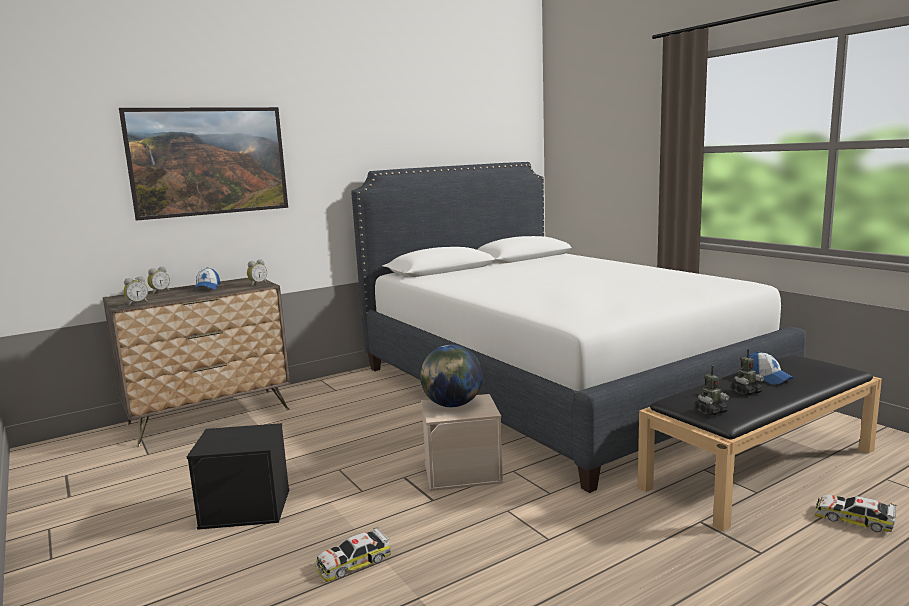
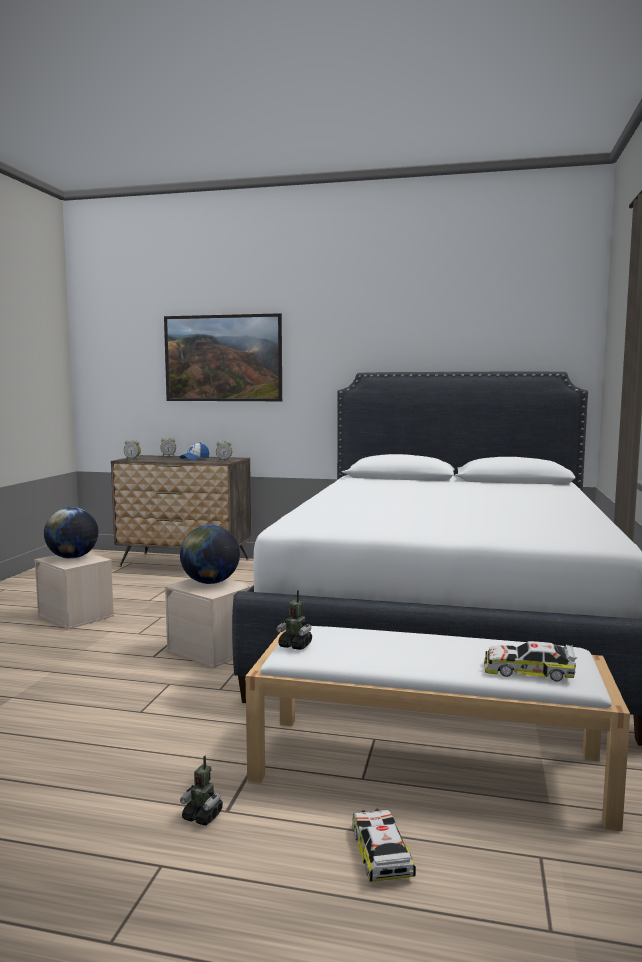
camera: 45 degrees right, 5 degrees down
(231, 437) = (72, 557): none -> globe
(247, 508) = (77, 616): black storage box -> beige storage box
(353, 562) = (39, 665): toy car -> toy car (528, 671)
(746, 392) = (383, 648): toy robot -> toy robot (202, 816)
(760, 467) = (430, 766): black bench -> white bench
(766, 378) = (450, 648): cap -> none

